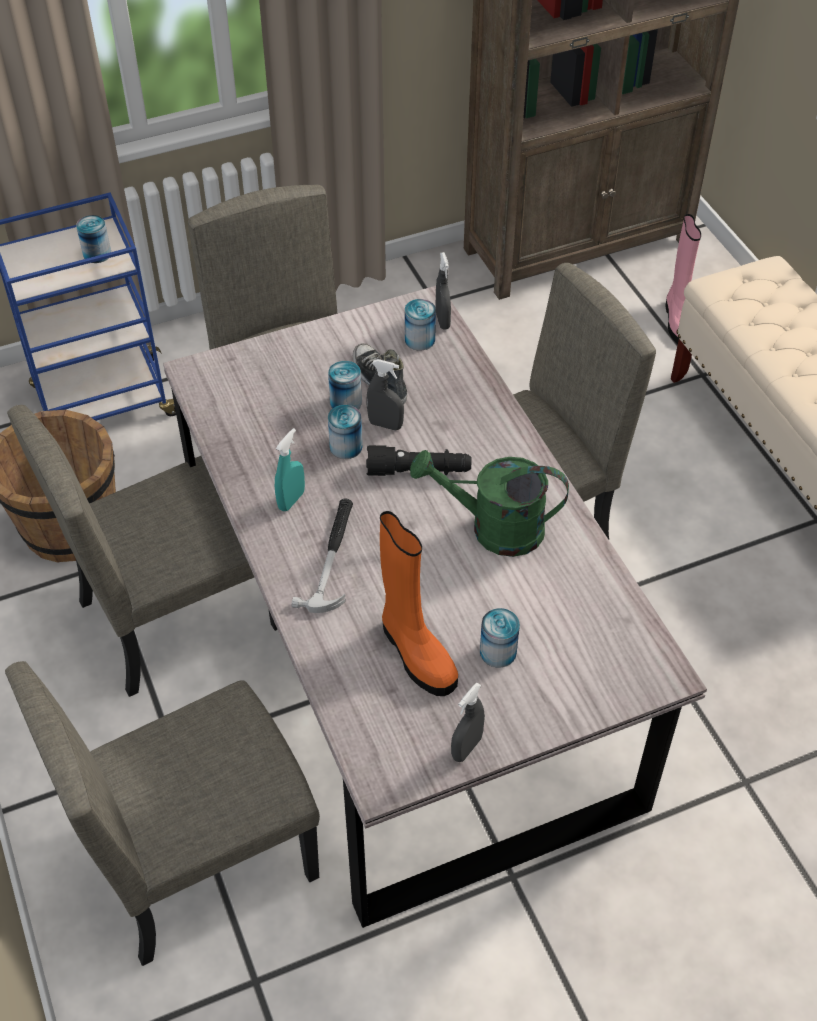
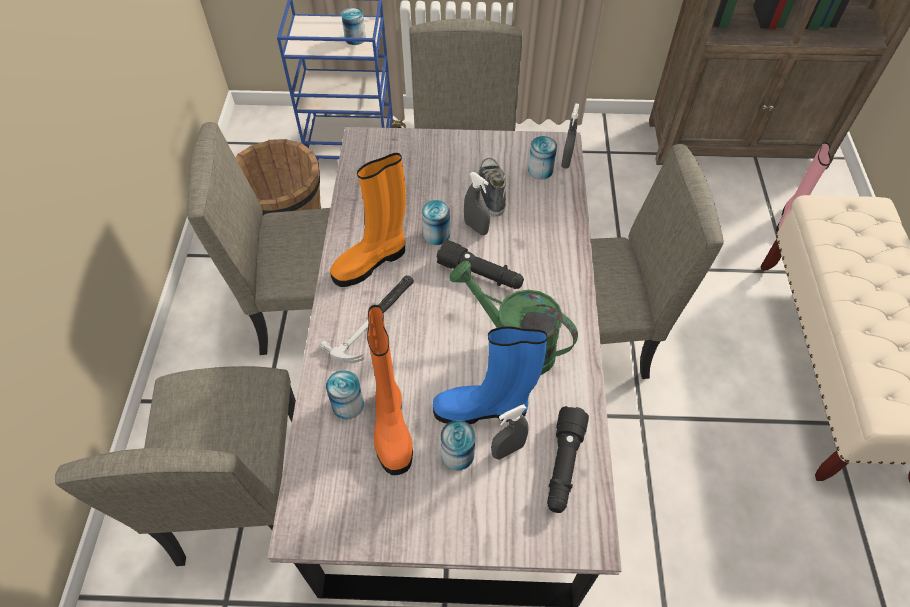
camera: 25 degrees right, 5 degrees up
(201, 856) = (241, 490): beige chair -> beige chair turned 90 degrees counterclockwise
(291, 500) = (371, 262): turquoise spray bottle -> orange boot
(346, 402) = (456, 200): can -> can (348, 404)
(466, 748) = (384, 530): grey spray bottle -> grey spray bottle (507, 450)
(499, 601) = (483, 409): none -> blue boot
(605, 621) = (563, 465): none -> black flashlight

